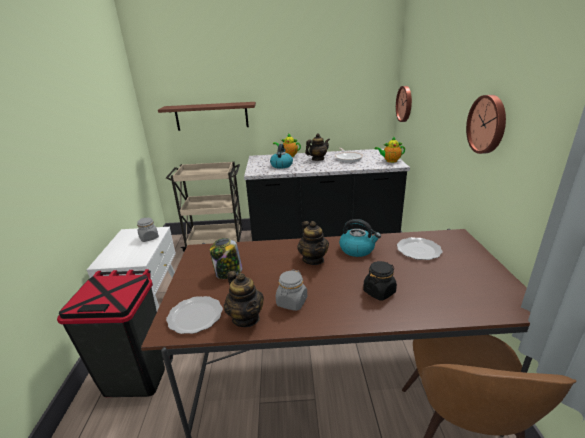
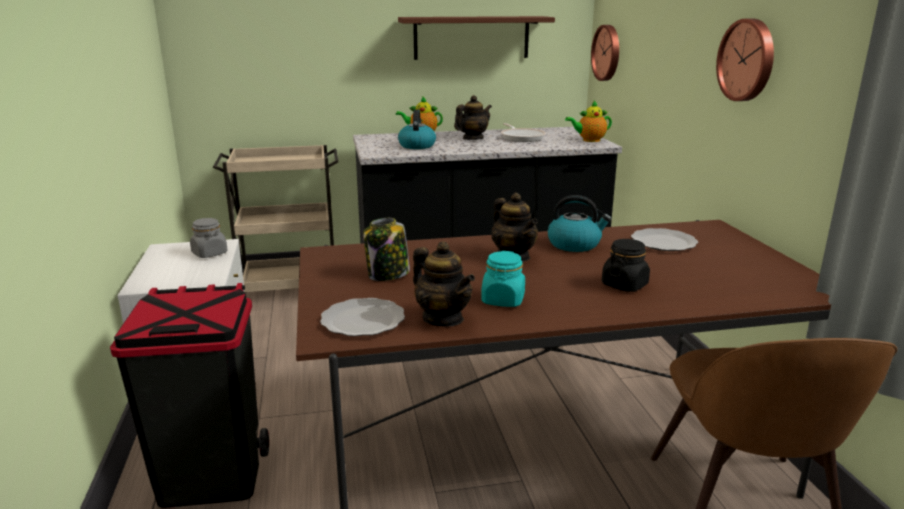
camera: 10 degrees left, 5 degrees down
(211, 116) = (290, 66): brown shelf -> brown shelf (471, 37)
(291, 302) = (503, 300): grey jar -> turquoise jar

